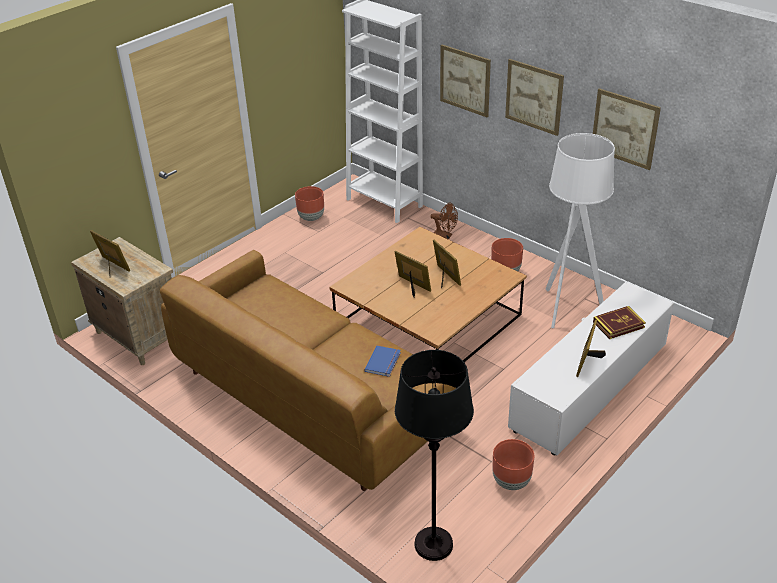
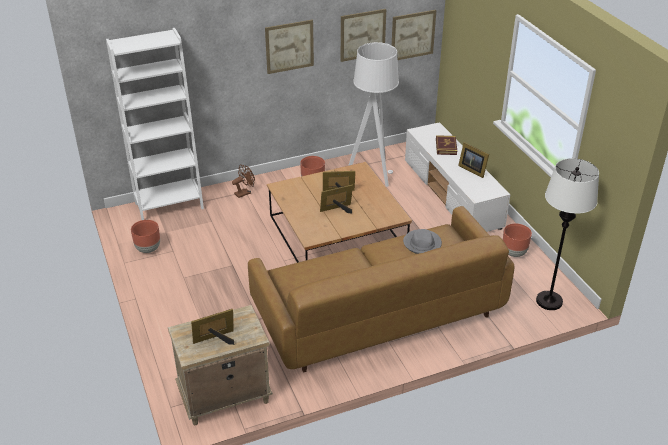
camera: 65 degrees left, 0 degrees up
(384, 362) = (422, 243): blue book -> grey hat
(433, 545) = (549, 301): black floor lamp -> white floor lamp
(465, 80) = (224, 63): picture -> picture (413, 35)

